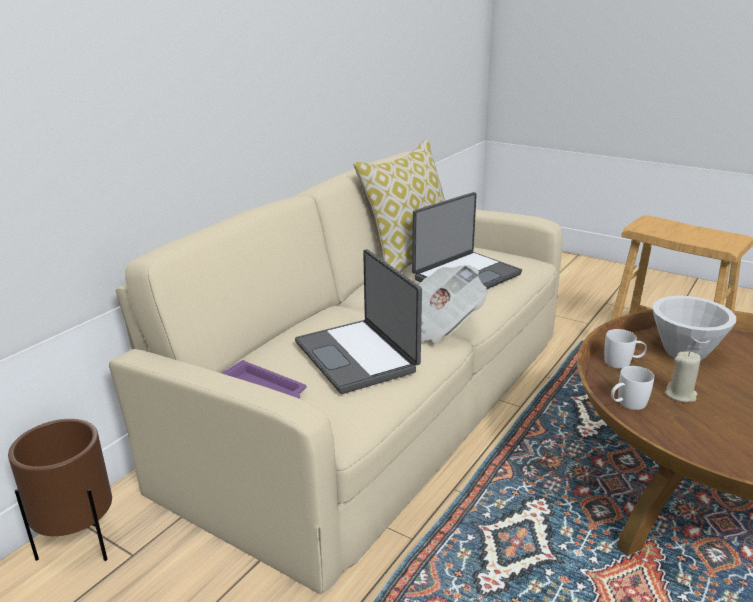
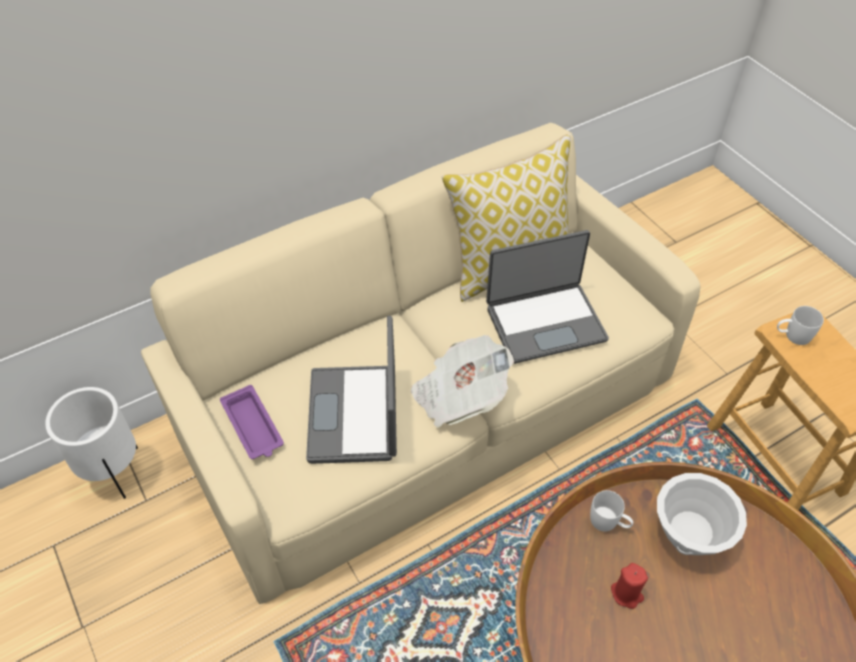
camera: 25 degrees right, 25 degrees up
(81, 545) = (115, 473): brown planter -> white planter
(627, 404) = (563, 582): white mug -> white mug (792, 336)
(681, 395) = (626, 593): beige candle -> red candle

